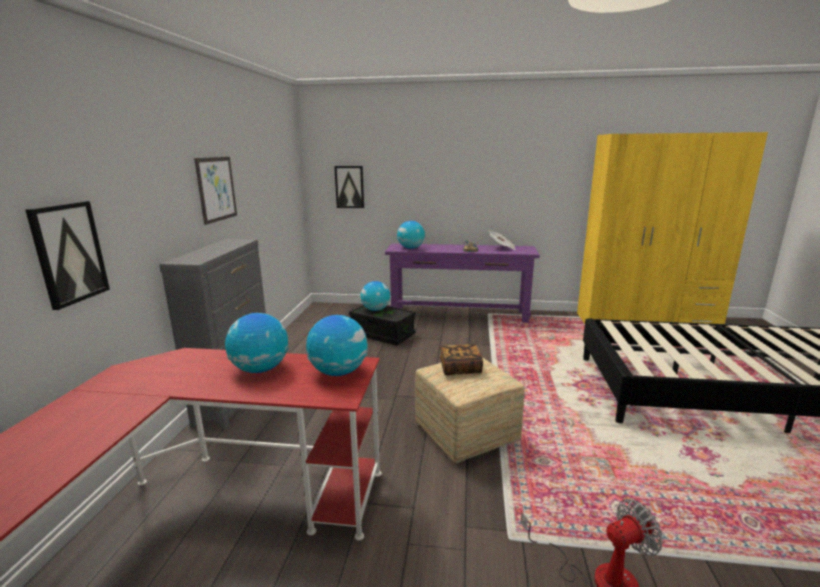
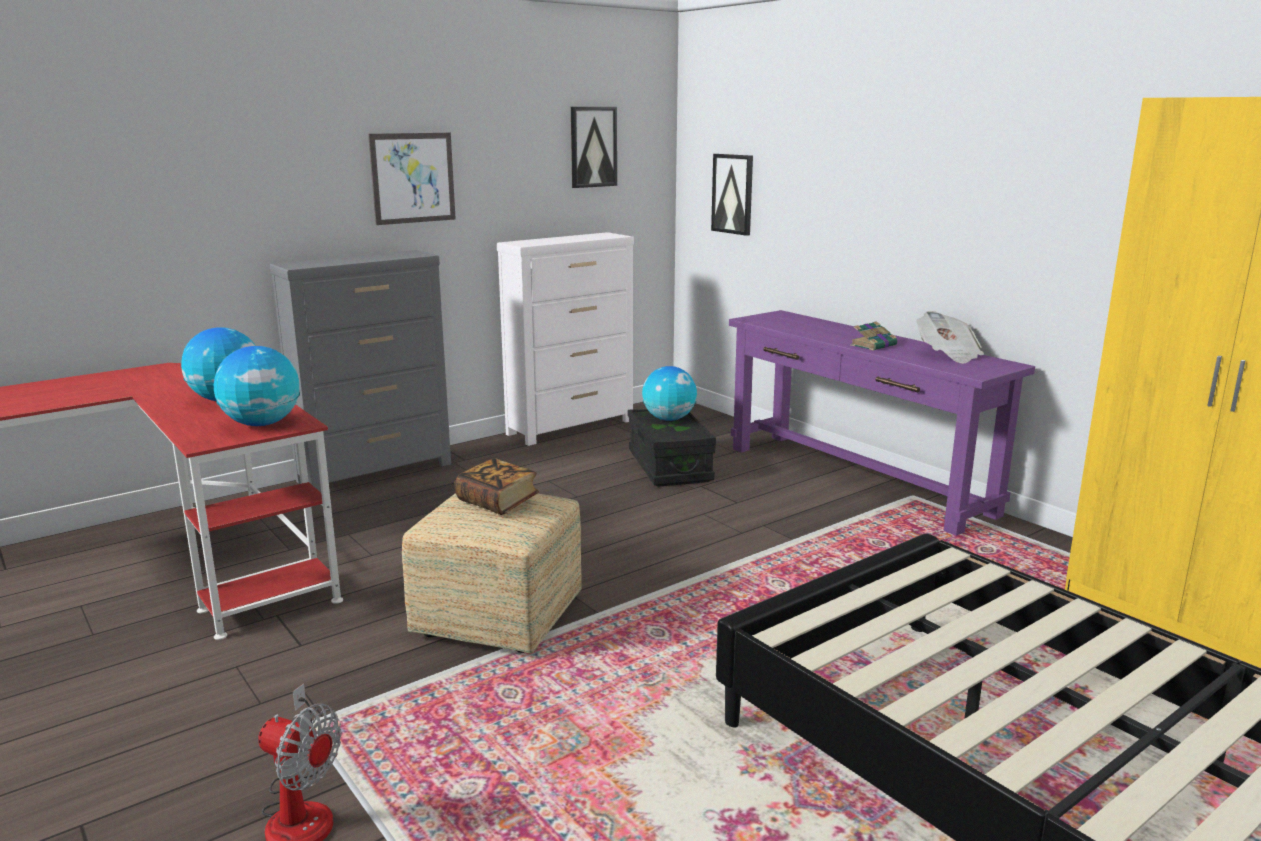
camera: 45 degrees right, 0 degrees up
(69, 253) = (136, 231): picture -> picture (593, 147)
(297, 332) = (571, 427): none -> white dresser
(411, 248) = (782, 323): globe -> none

